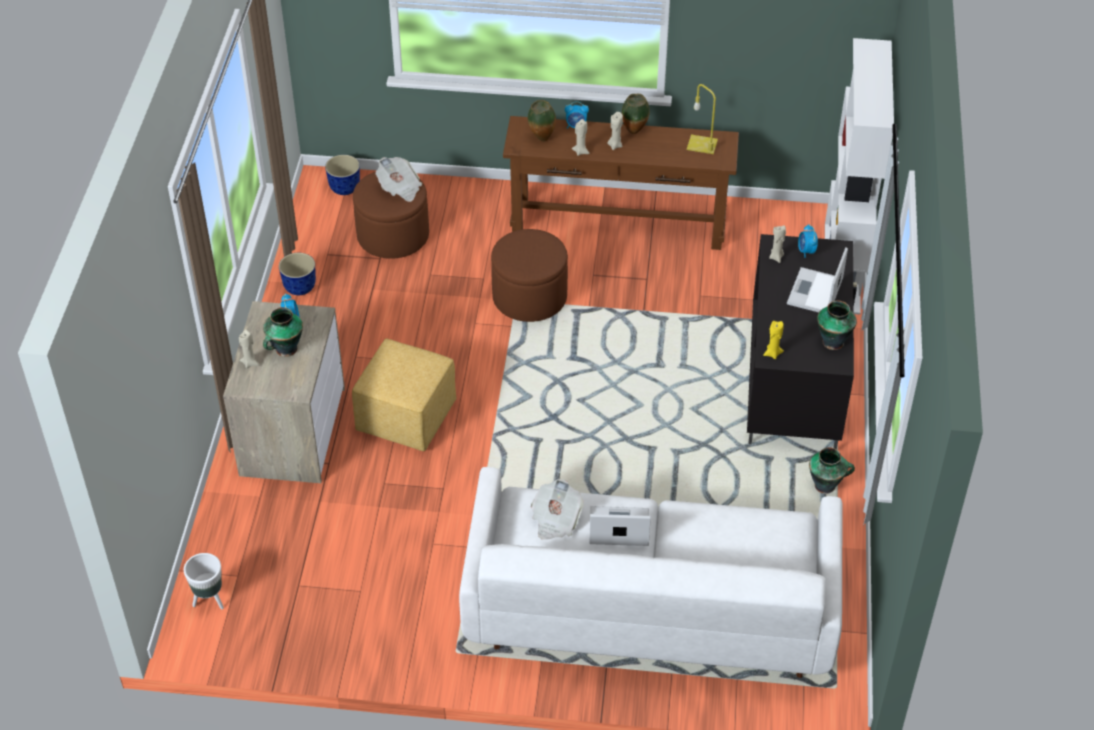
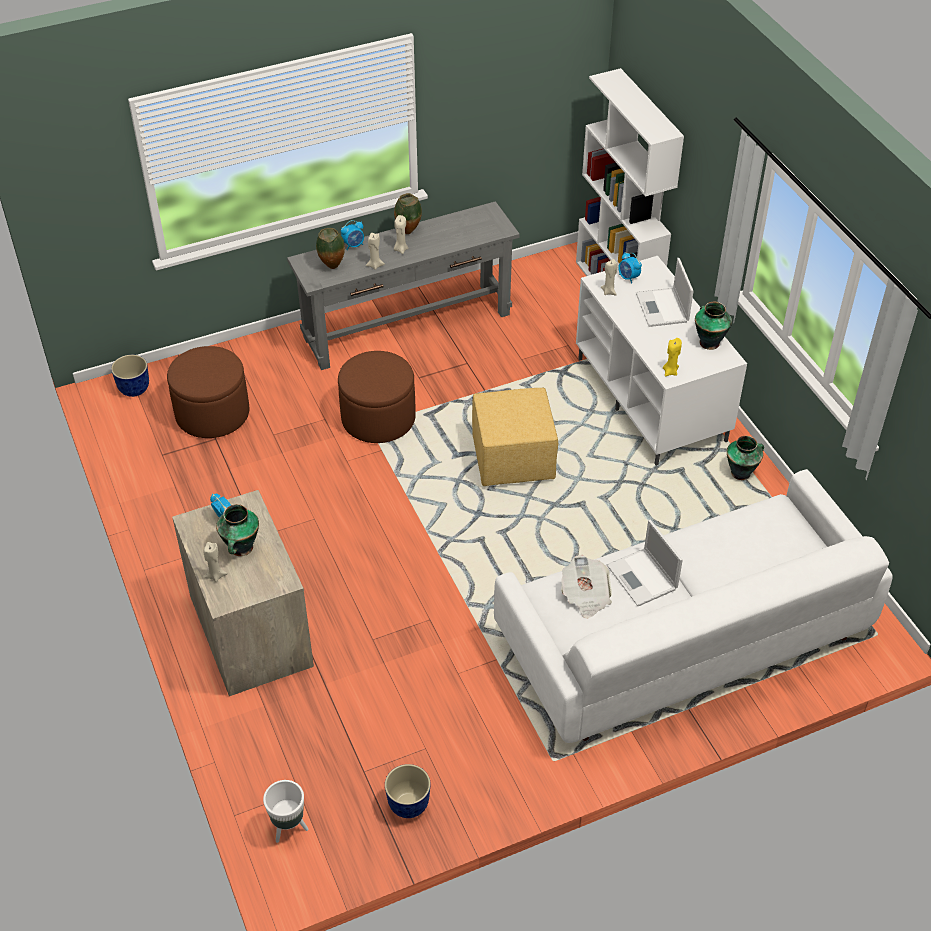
camera: 30 degrees left, 0 degrees up
(299, 287) = (157, 495): planter -> planter (408, 804)
(399, 188) = (213, 363): newspaper -> none
(407, 418) = (350, 571): yellow ottoman -> yellow ottoman (514, 460)
(617, 528) = (643, 578): laptop -> laptop turned 90 degrees counterclockwise
(618, 224) = (407, 326): brown console table -> grey console table
(703, 144) = (475, 222): yellow table lamp -> none
(795, 383) = (652, 400): black tv stand -> white tv stand

